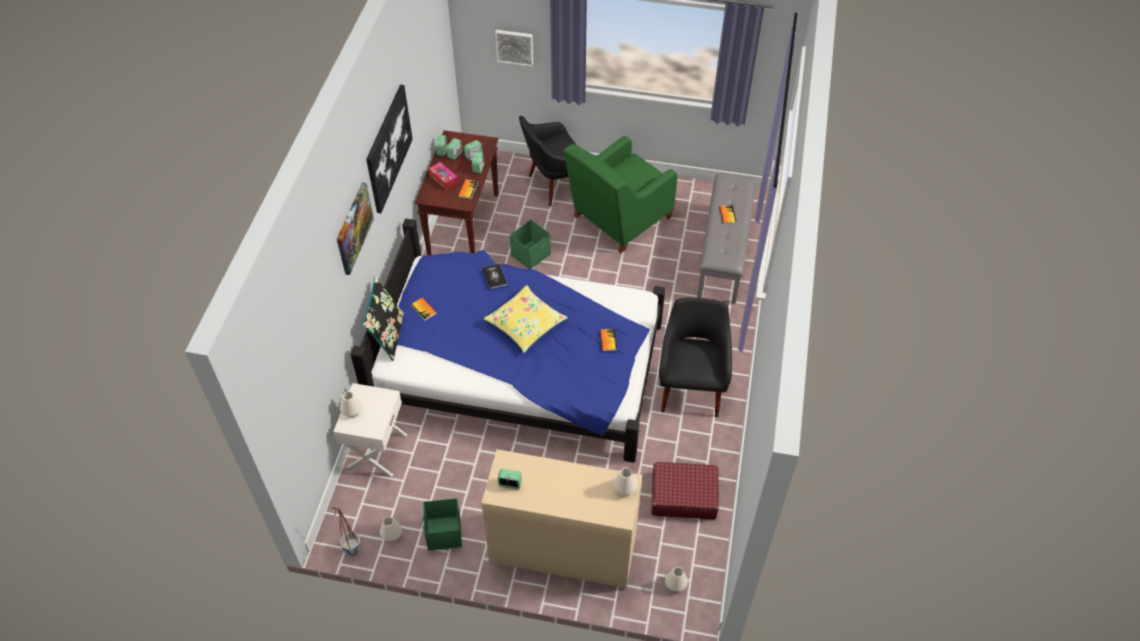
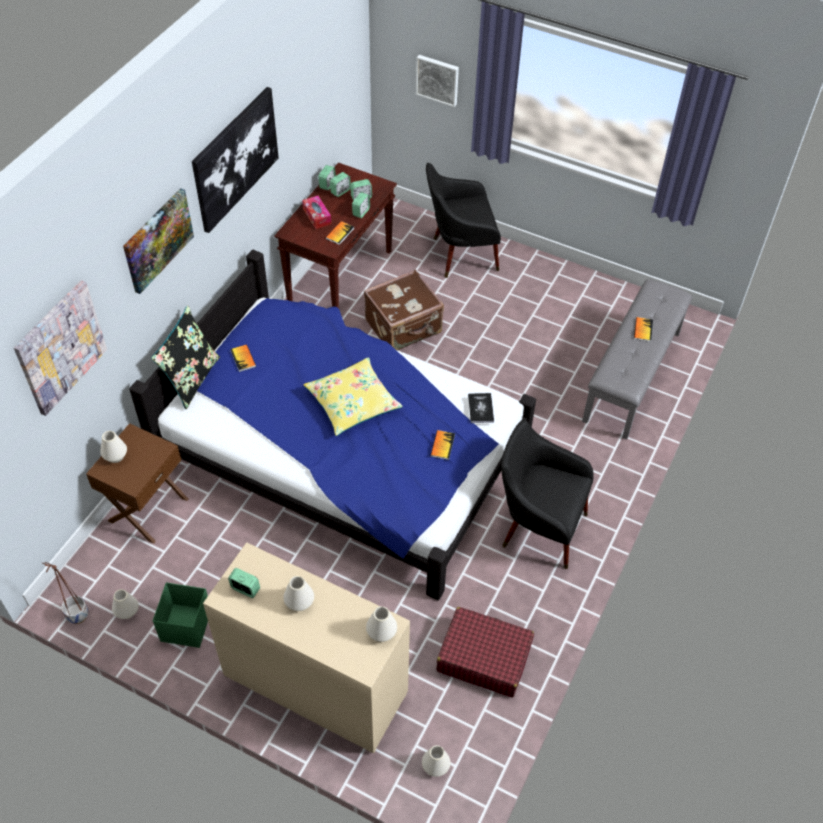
camera: 15 degrees right, 0 degrees up
(311, 331) = (60, 347): none -> picture
(376, 451) = (147, 509): white nightstand -> brown nightstand
(494, 276) = (337, 340): book -> book (480, 408)
(531, 255) = (404, 327): green storage box -> brown suitcase
(555, 483) = (299, 602): none -> white vase
(618, 219) = (520, 309): green armchair -> none
(691, 387) = (538, 527): black armchair -> black armchair turned 90 degrees counterclockwise

